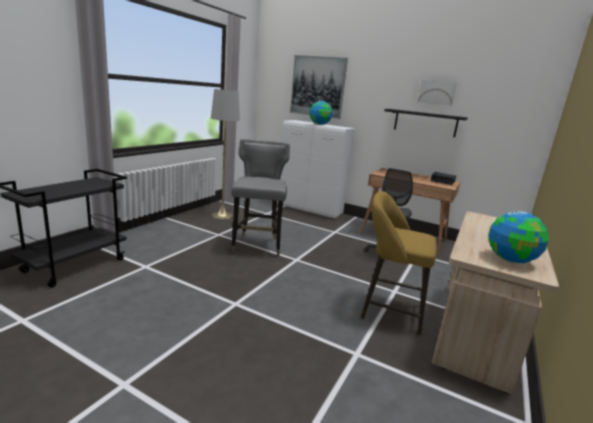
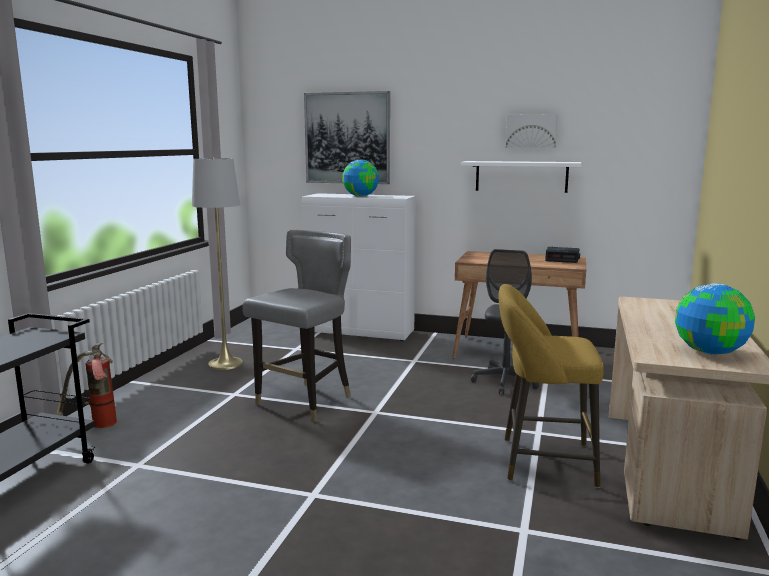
camera: 10 degrees left, 5 degrees down
(134, 240) = (96, 426): none -> fire extinguisher
(257, 246) = (305, 402): grey chair -> grey chair turned 45 degrees clockwise
(425, 123) = (521, 176): black shelf -> white shelf

